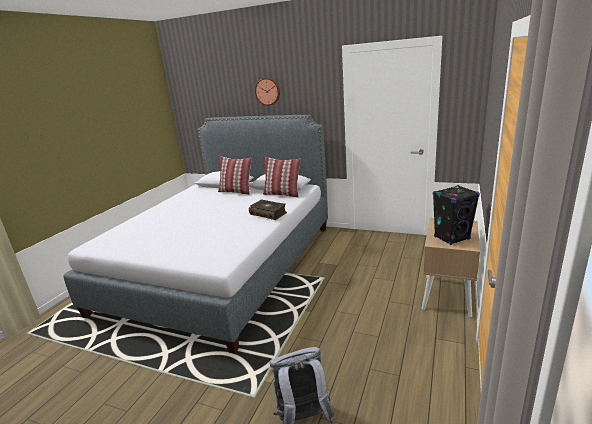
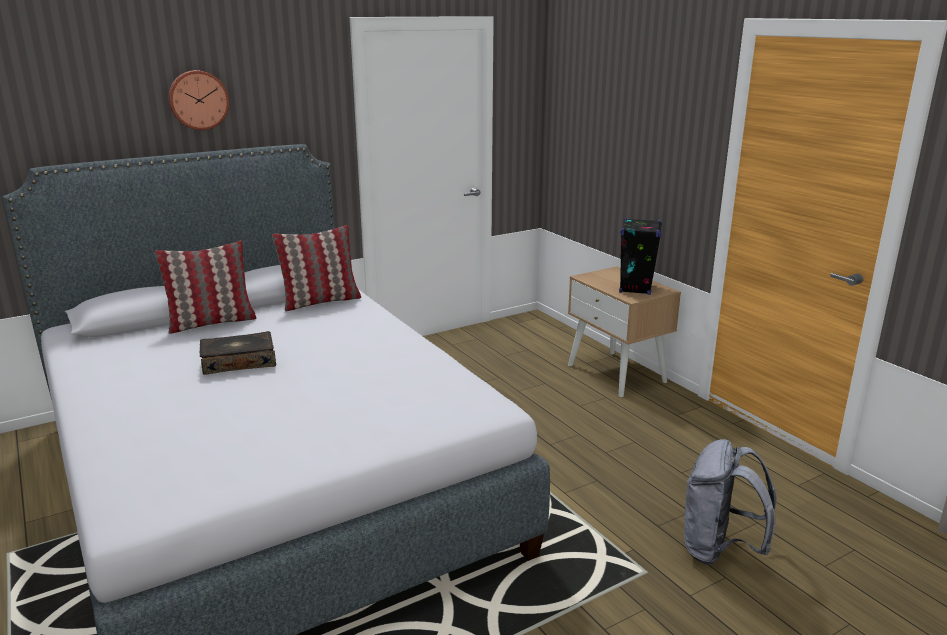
camera: 55 degrees left, 0 degrees up
(268, 214) = (378, 331): book -> book (239, 362)

